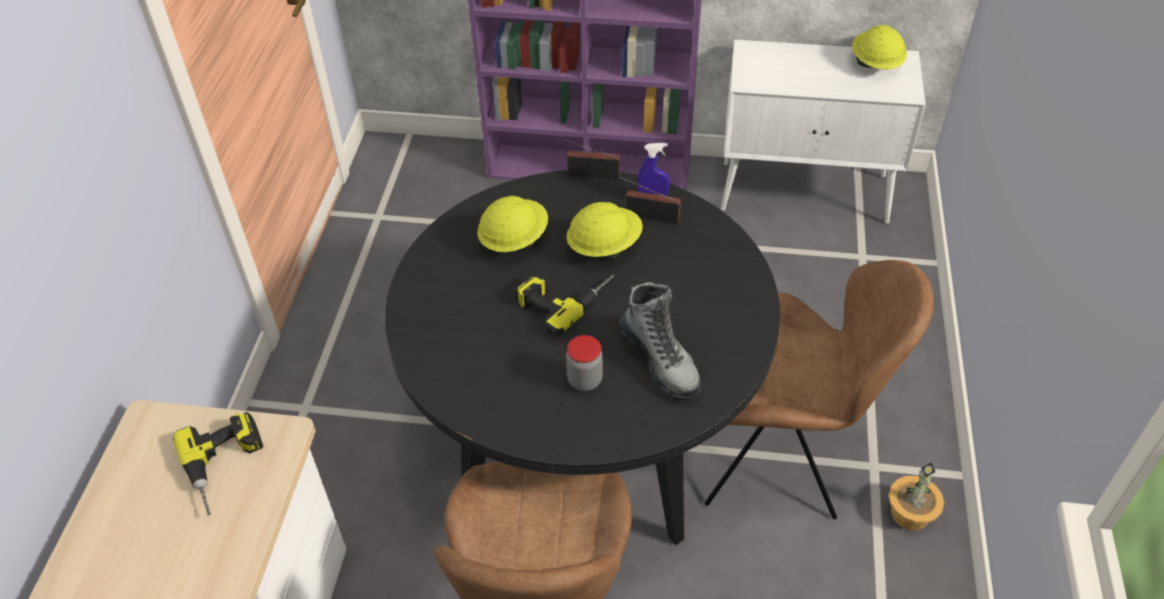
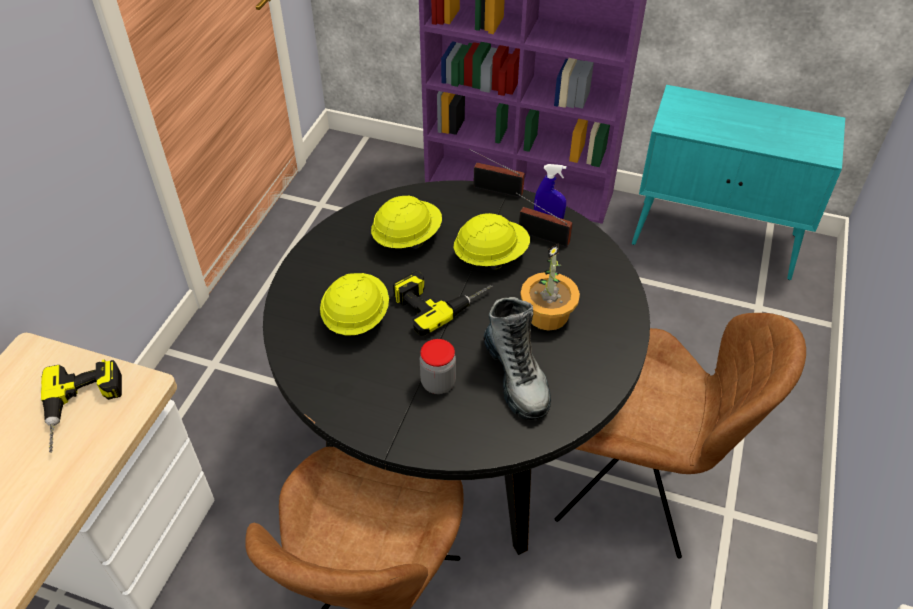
camera: 10 degrees right, 0 degrees up
(805, 193) = (716, 240): white cabinet -> turquoise cabinet
(875, 64) = (799, 124): yellow hard hat -> yellow hard hat (356, 318)
(910, 513) = (757, 567): potted plant -> potted plant (548, 315)

